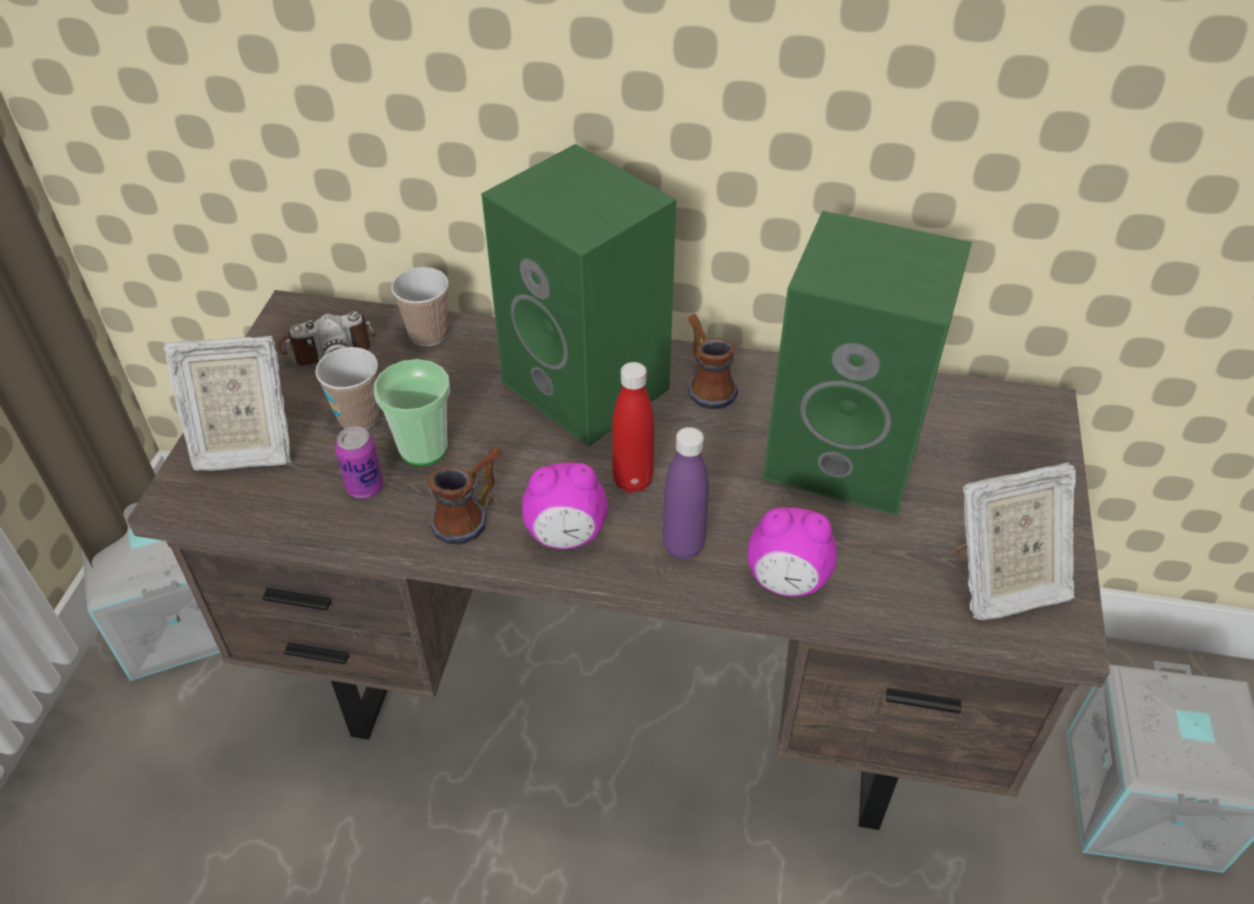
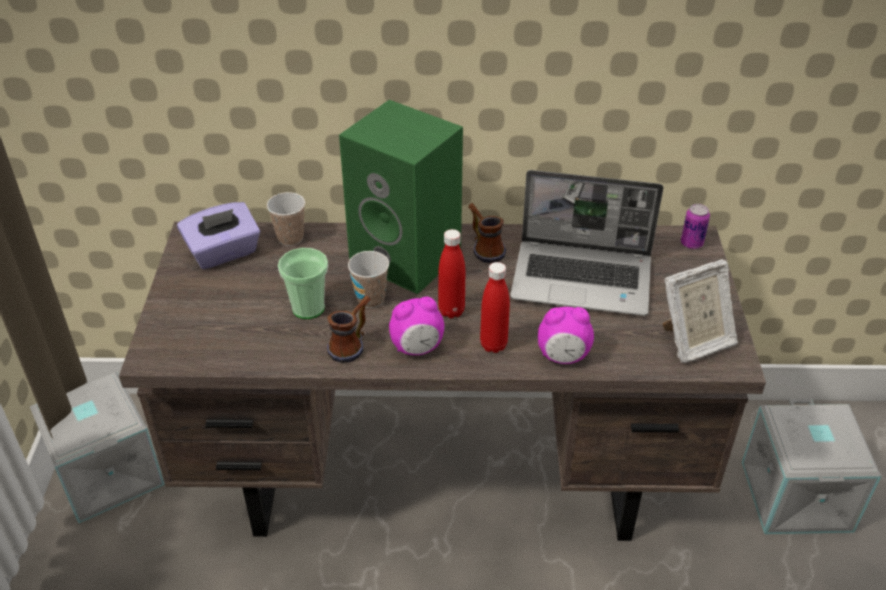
camera: 10 degrees left, 5 degrees down
(244, 446) = (185, 321): picture frame -> none
(328, 346) = (224, 253): camera -> purple tissue box
(359, 417) = (258, 294): cup -> cup (370, 299)
(365, 487) = (276, 336): can -> can (691, 243)
(683, 546) = (493, 345): purple bottle -> red bottle
(847, 453) = (583, 279): green speaker -> laptop

